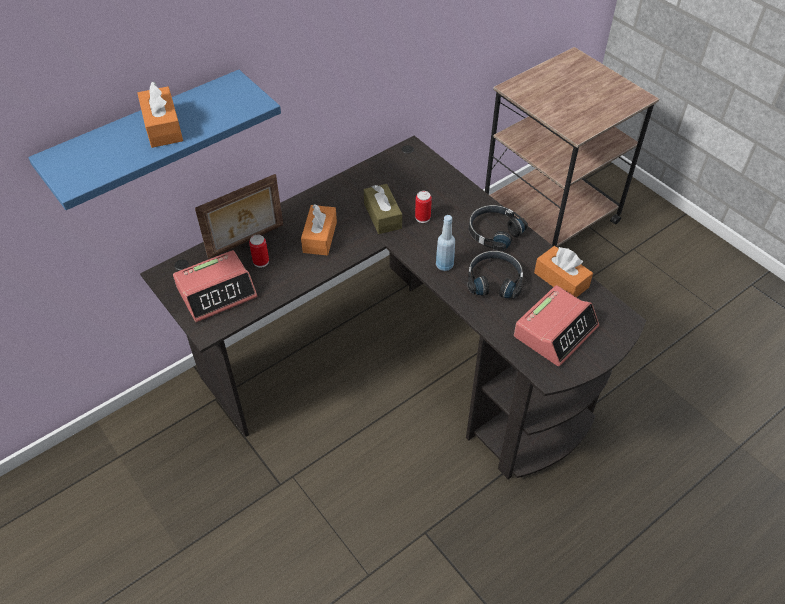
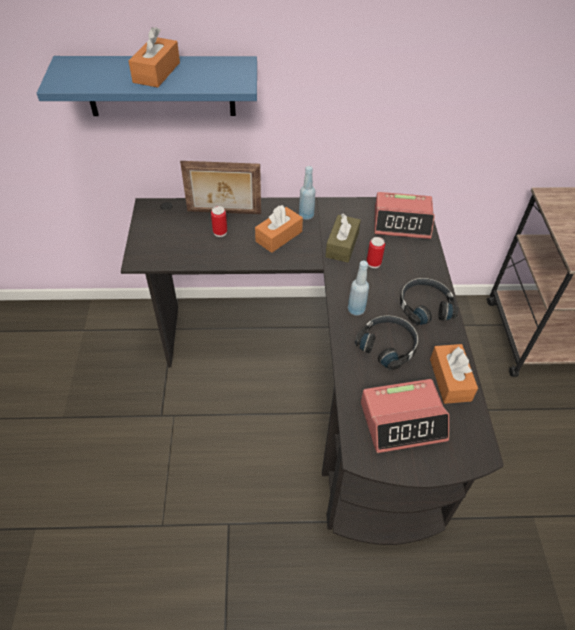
camera: 35 degrees right, 0 degrees up
(217, 292) = (170, 237): alarm clock -> alarm clock (402, 222)
(326, 205) = (306, 215): none -> blue bottle

